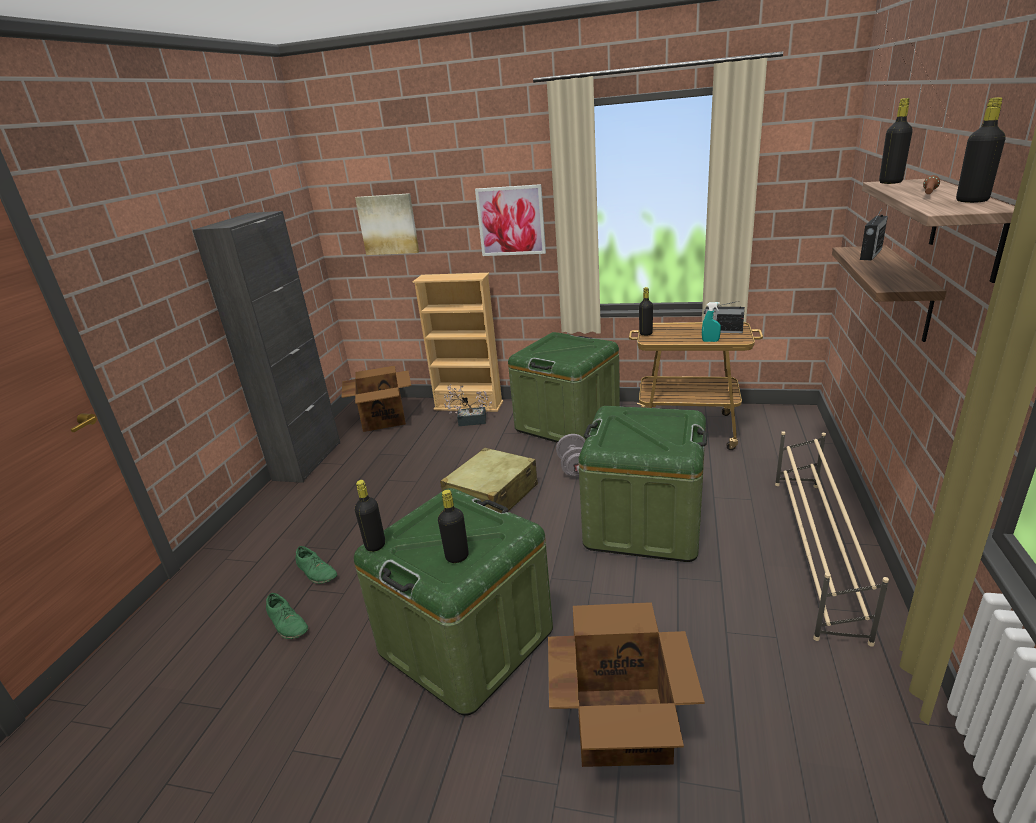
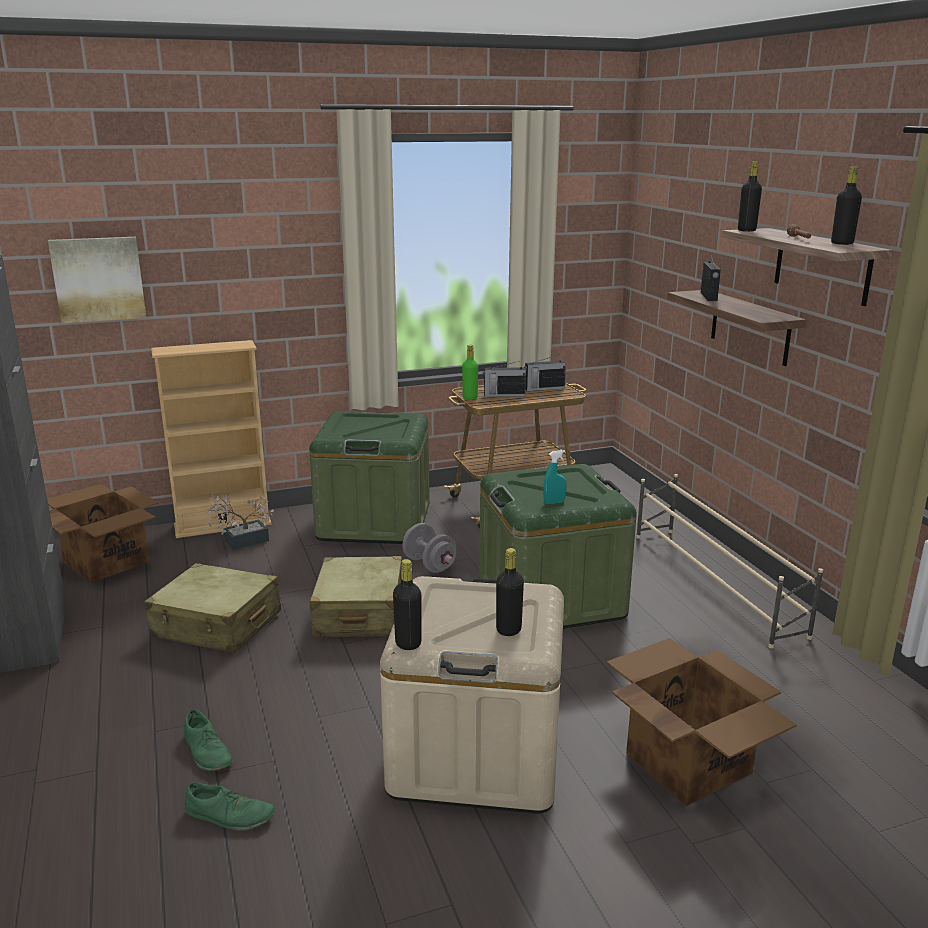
camera: 35 degrees left, 5 degrees down
(317, 571) = (207, 751): green shoe -> green shoe turned 45 degrees clockwise
(401, 480) = (217, 625): none -> beige suitcase
(466, 641) = (476, 753): green storage box -> beige storage box
(511, 221) = (280, 273): picture -> none
(645, 333) = (470, 398): black bottle -> green bottle
(678, 334) = (503, 395): none -> radio
(710, 341) = (543, 398): turquoise spray bottle -> turquoise spray bottle (554, 502)

